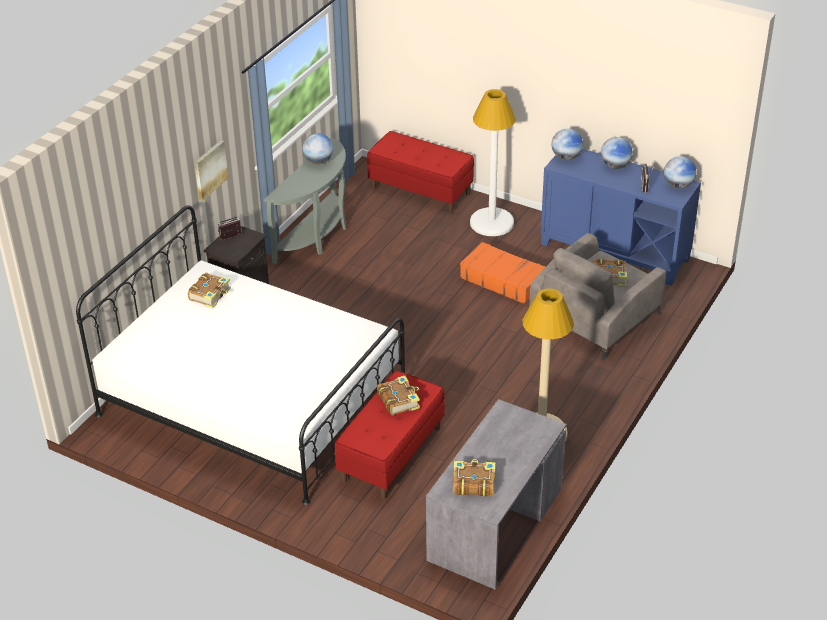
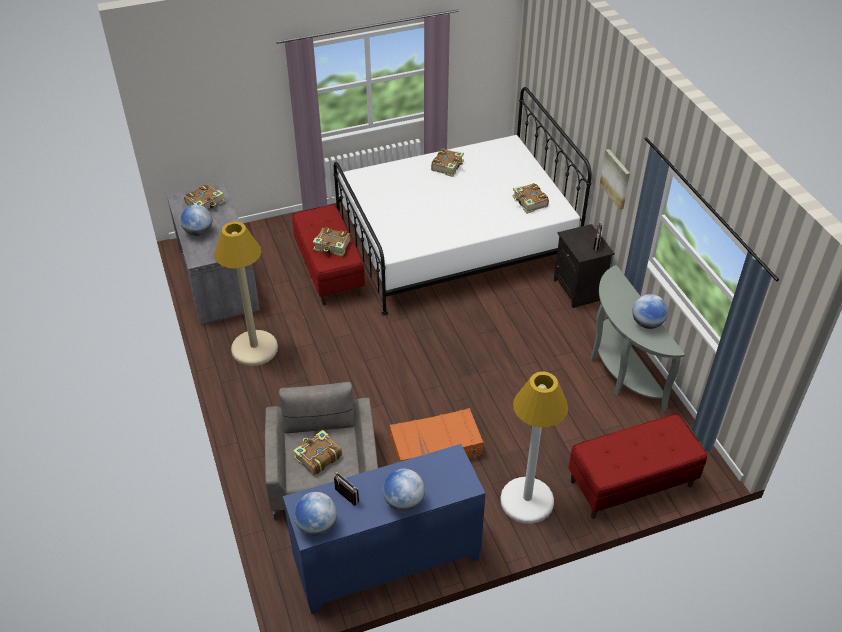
camera: 130 degrees right, 5 degrees up
(204, 373) = (448, 166): none -> book
(566, 157) = (460, 474): globe -> globe (199, 232)

